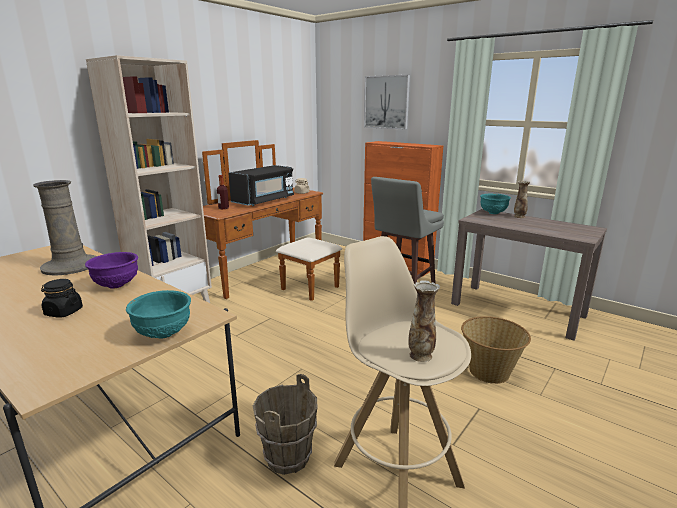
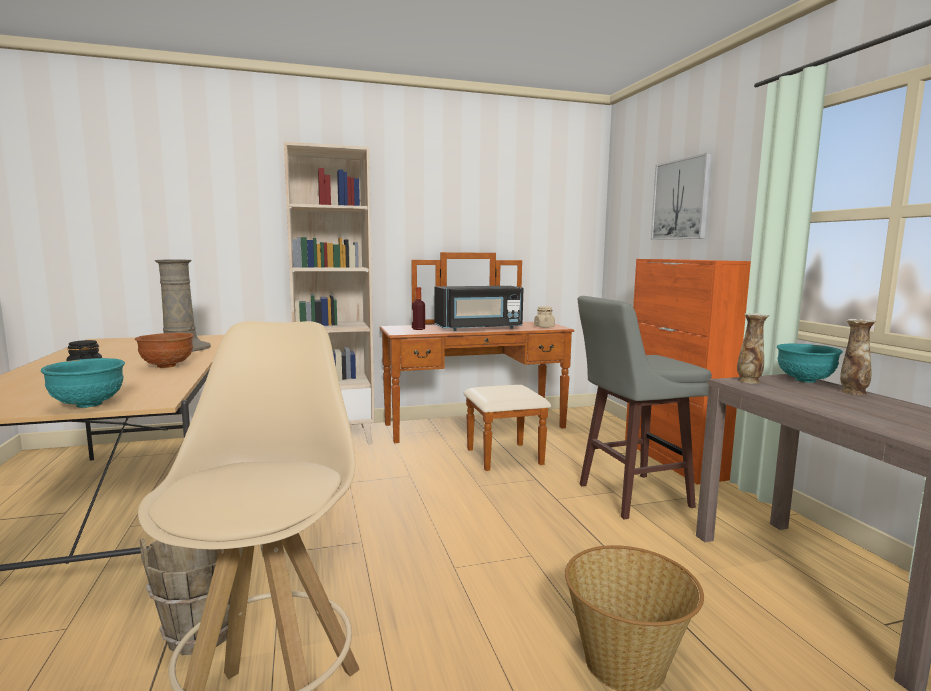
camera: 35 degrees right, 10 degrees down
(116, 285) = (167, 366): purple bowl -> brown bowl
(421, 355) = (217, 499): vase -> vase (749, 381)

